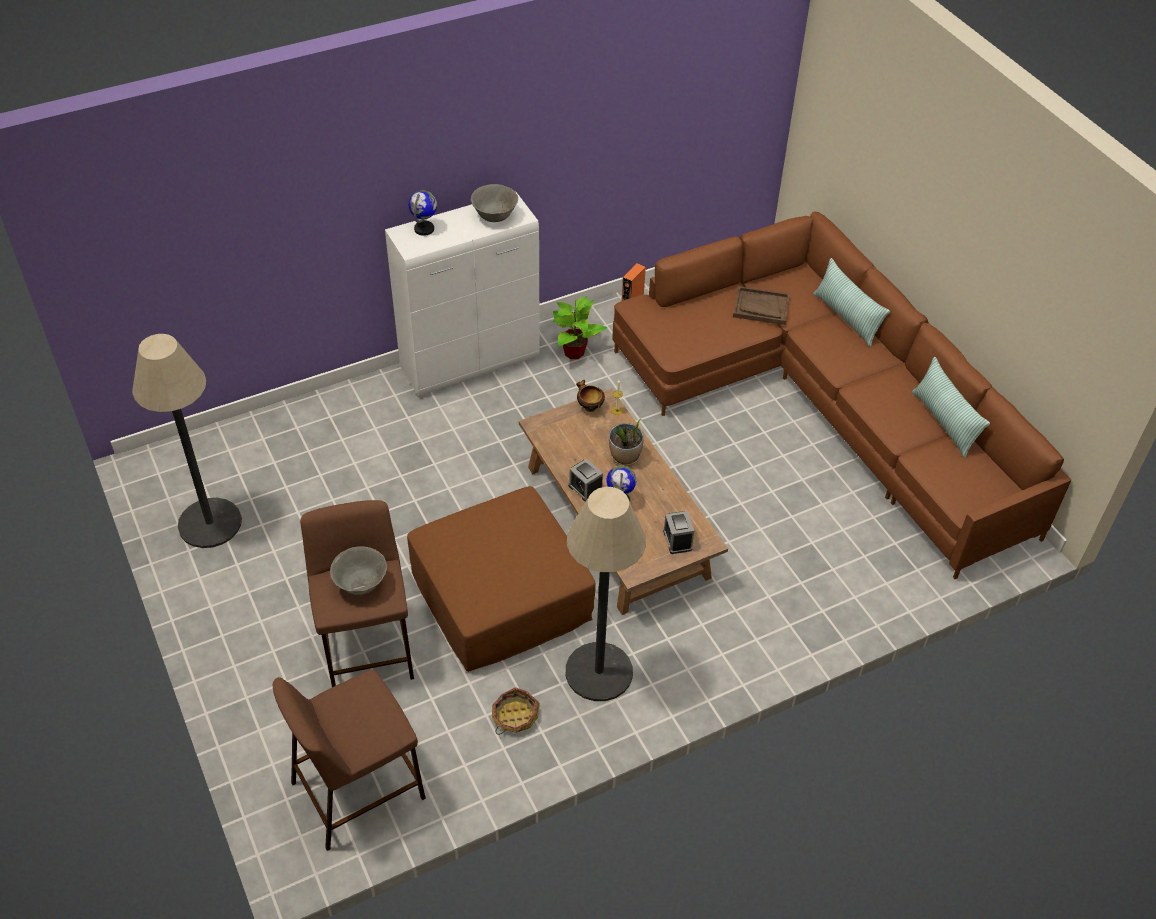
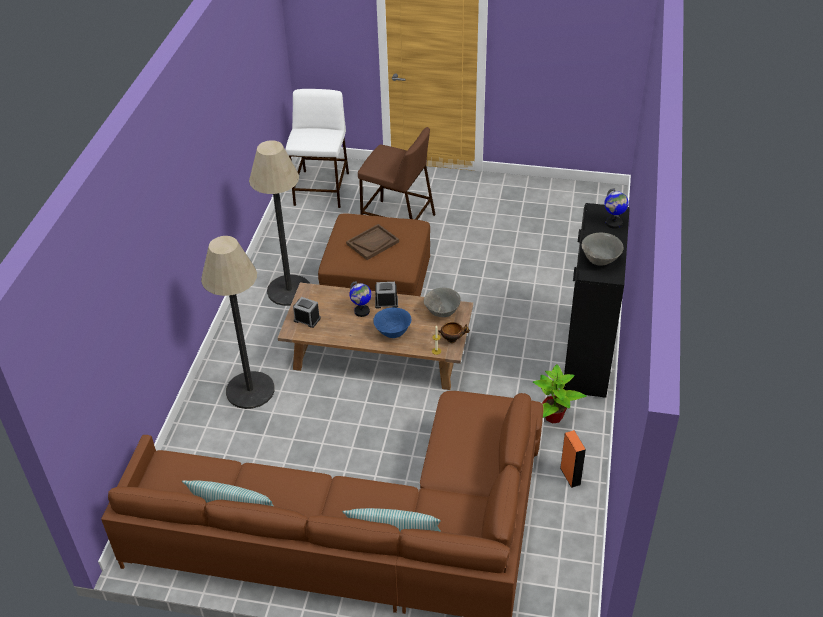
camera: 130 degrees right, 5 degrees down
(210, 523) = (539, 199): floor lamp -> floor lamp (250, 390)
(359, 789) = (322, 189): brown stool -> white stool
(361, 584) = (387, 161): grey bowl -> grey bowl (442, 312)
(471, 363) = (588, 356): white cabinet -> black cabinet
(514, 716) = (300, 250): basket -> none
(625, 457) = (393, 332): potted plant -> blue bowl
(761, 307) = (456, 484): brown tray -> brown tray (372, 243)

